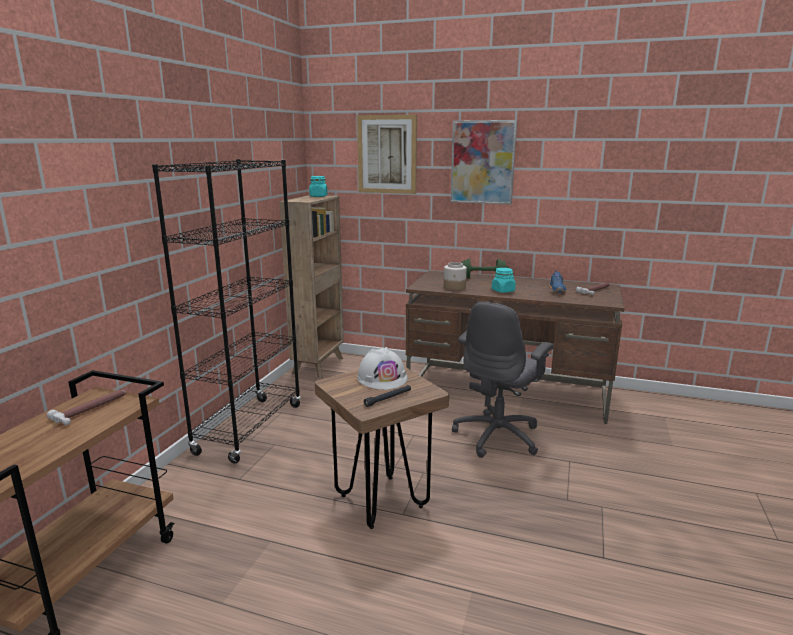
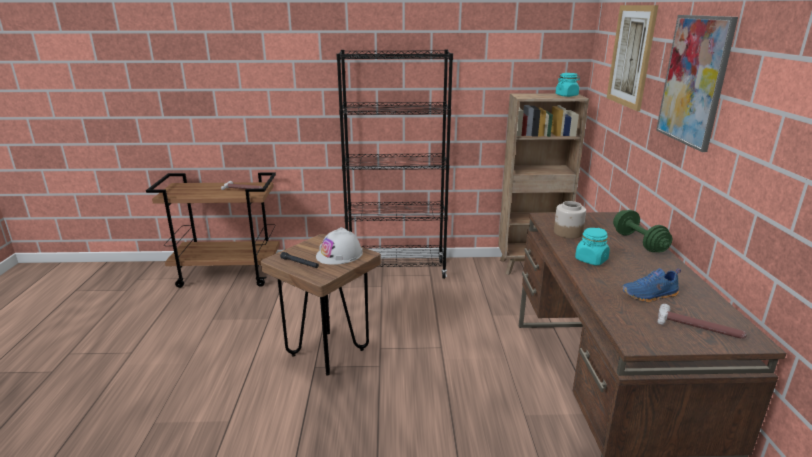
camera: 70 degrees right, 5 degrees up
(498, 436) = (478, 404): grey office chair -> none

